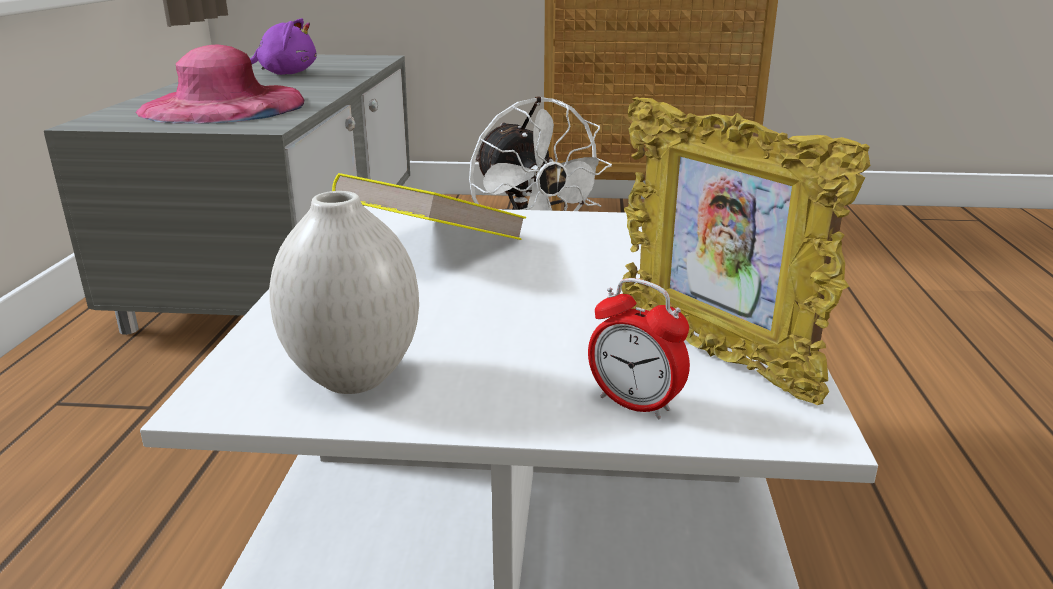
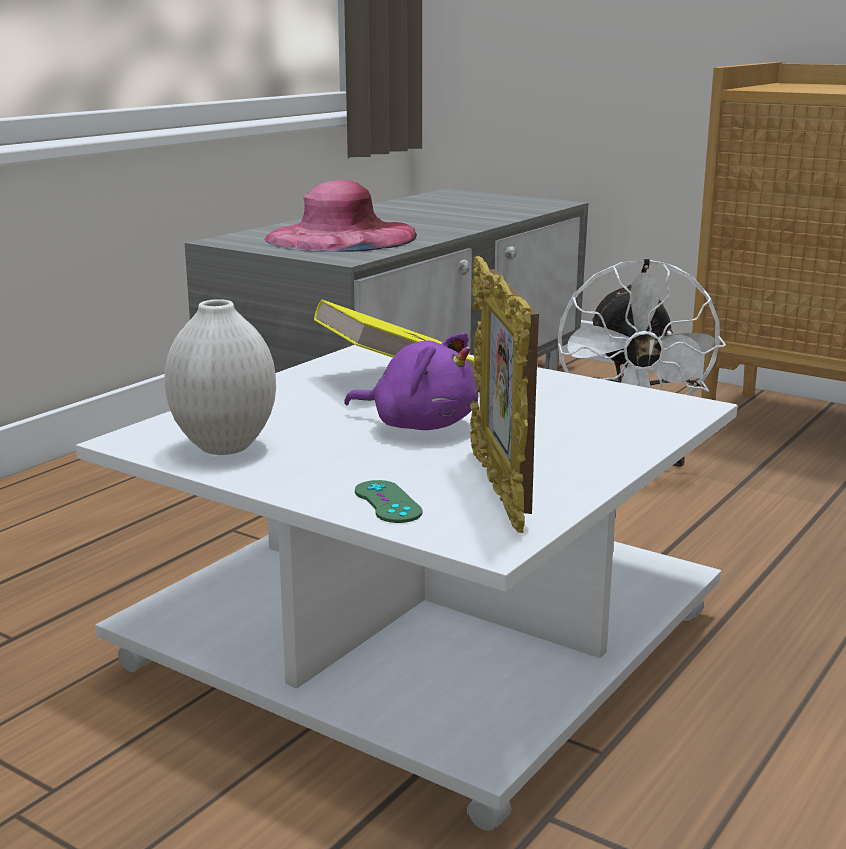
camera: 30 degrees right, 5 degrees down
(284, 74) = (437, 212): purple plush toy -> purple plush toy (419, 424)
(635, 404) = (387, 502): alarm clock -> green game controller

